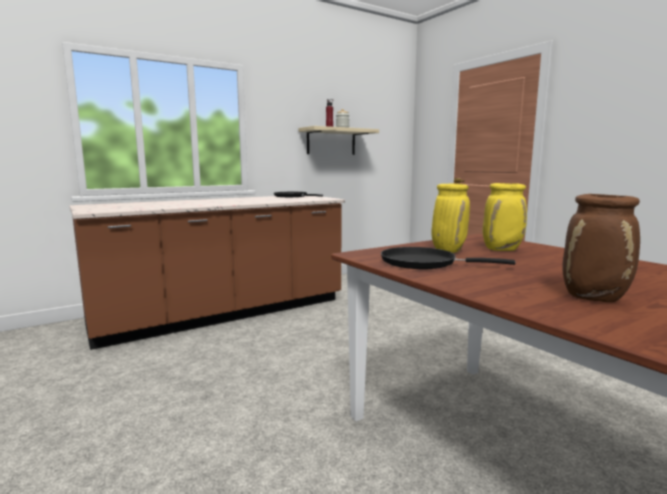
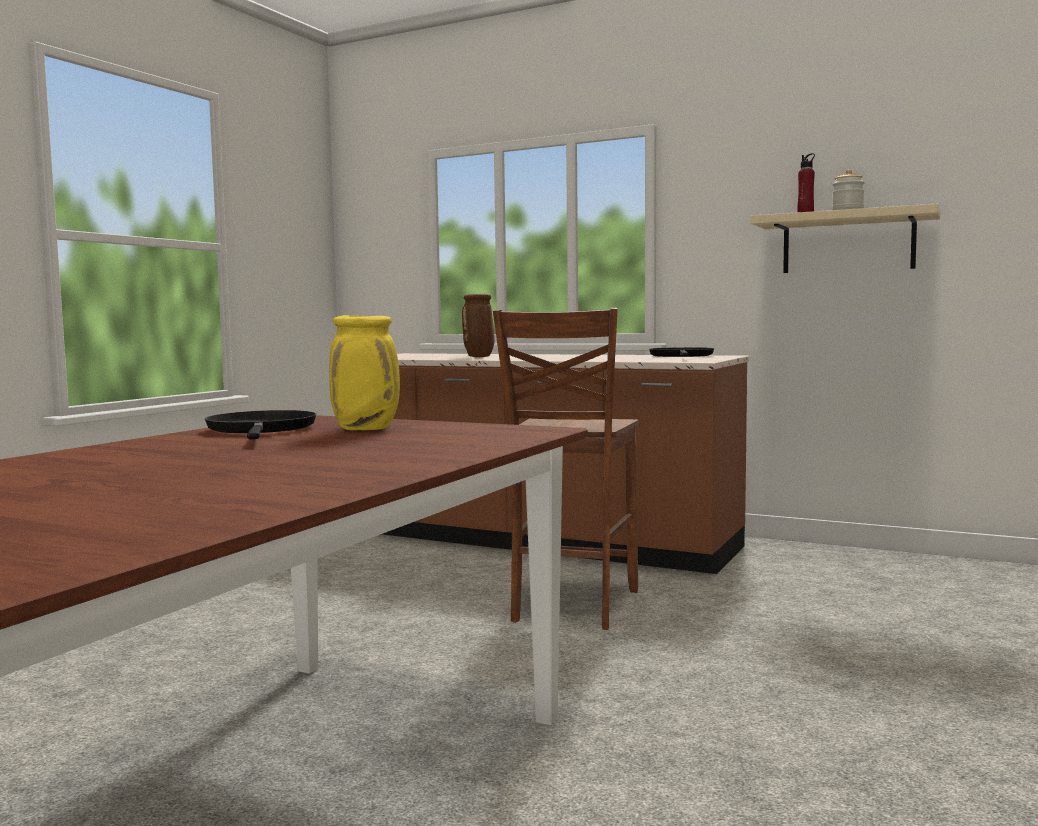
camera: 60 degrees right, 5 degrees down
(339, 332) = (571, 606): none -> brown chair
(502, 249) = (414, 439): yellow vase -> none
(595, 298) = (89, 467): brown vase -> brown vase (479, 357)

